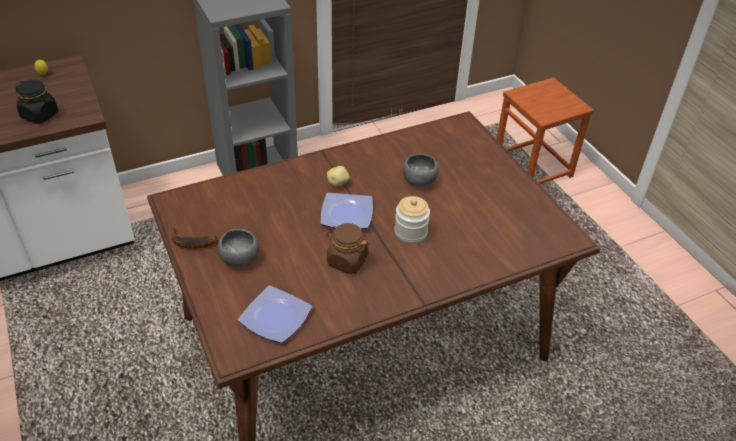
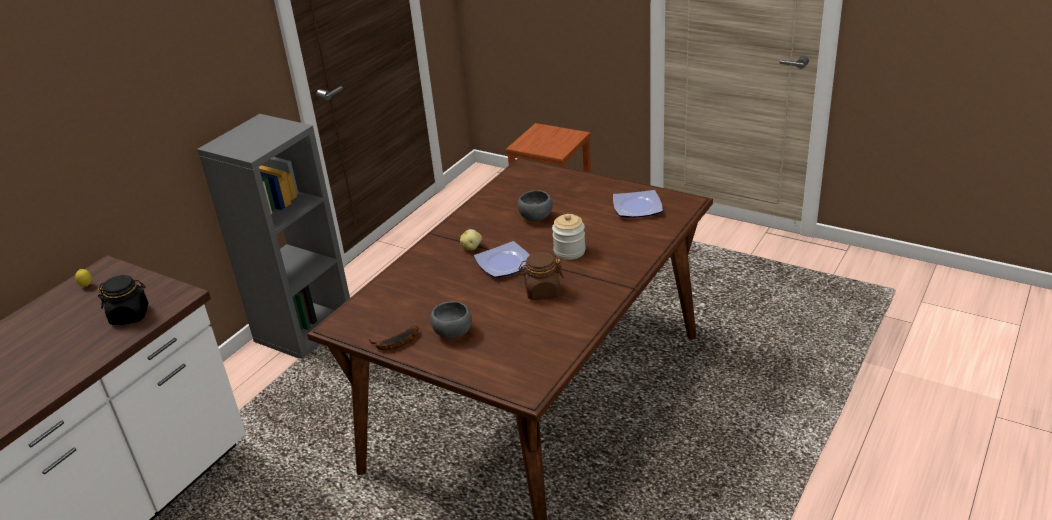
camera: 30 degrees left, 10 degrees down
(277, 317) = (532, 351): plate -> plate (638, 207)

